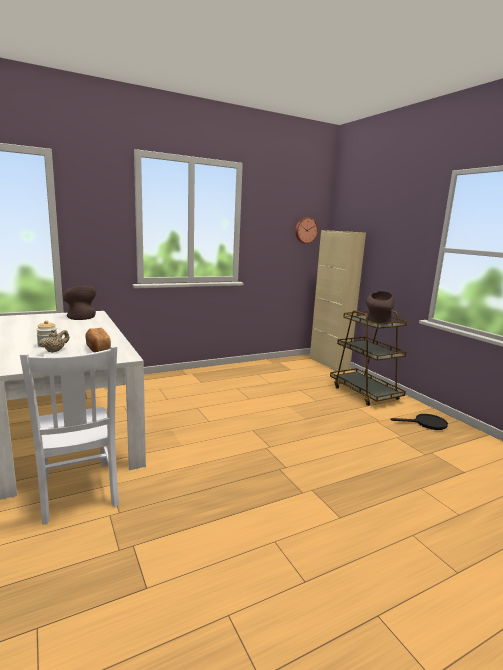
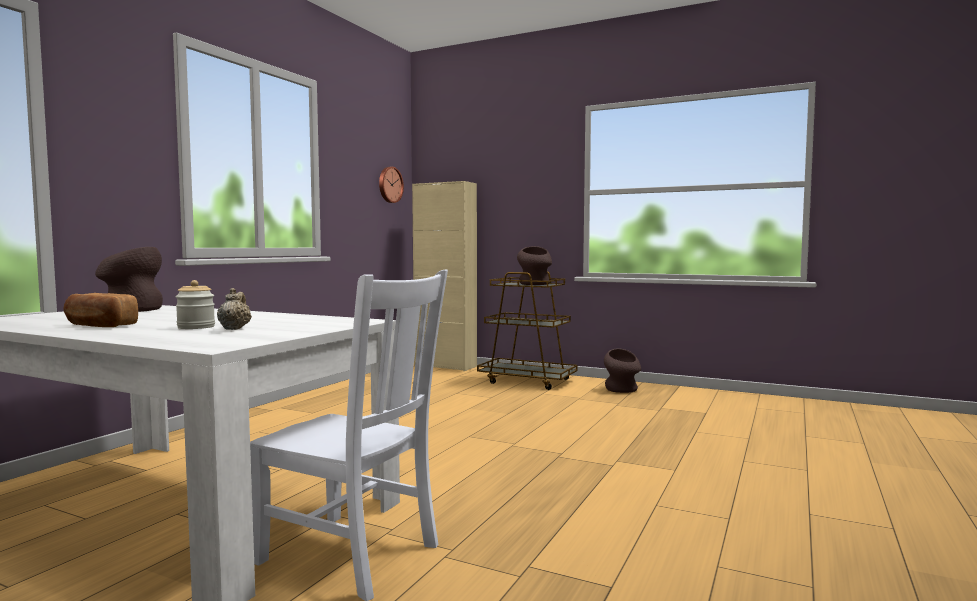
camera: 35 degrees left, 10 degrees down
(97, 348) = (293, 321): bread -> bread (99, 325)
(426, 423) = (622, 390): black frying pan -> brown vase

